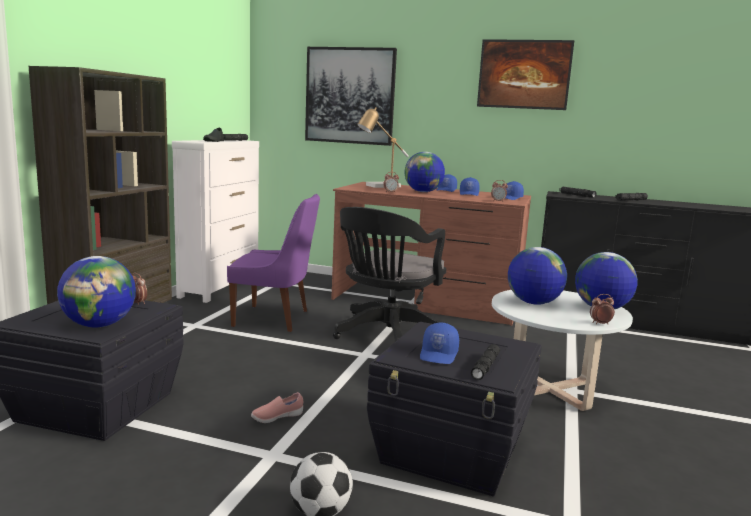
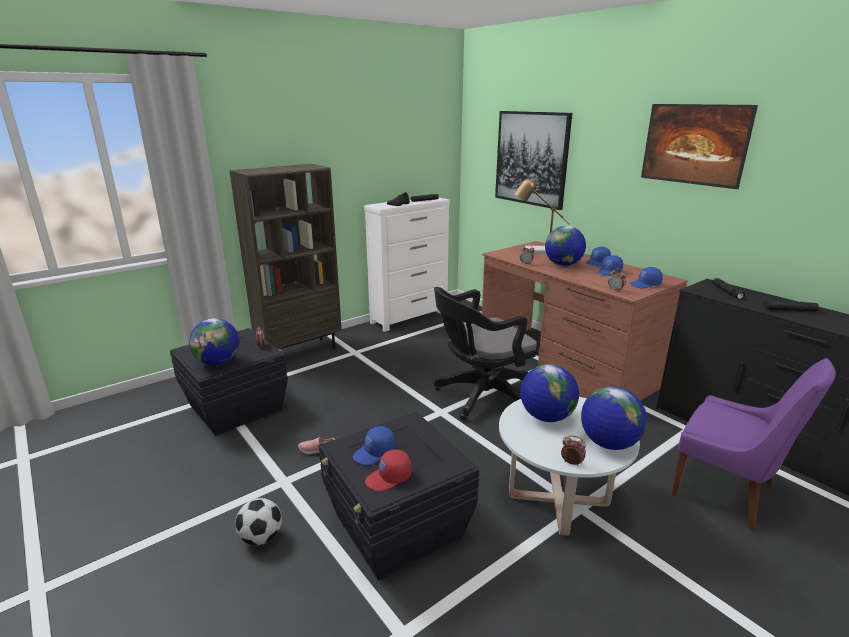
camera: 35 degrees right, 10 degrees up
(274, 319) = (414, 358): purple chair -> purple chair (727, 492)
(485, 367) = (389, 478): black flashlight -> red cap

